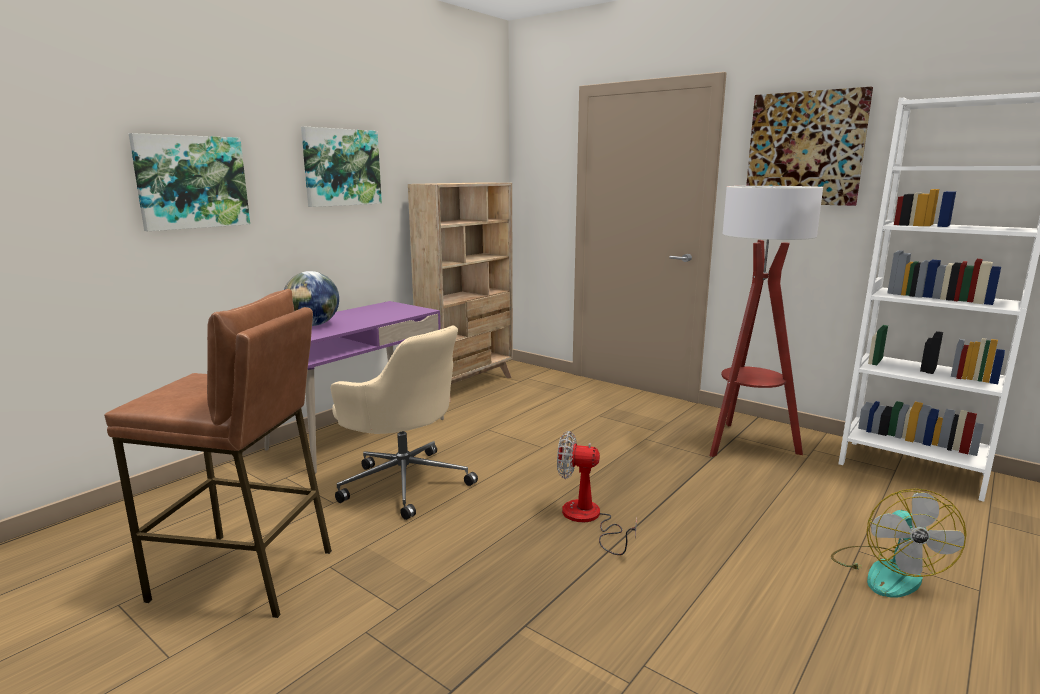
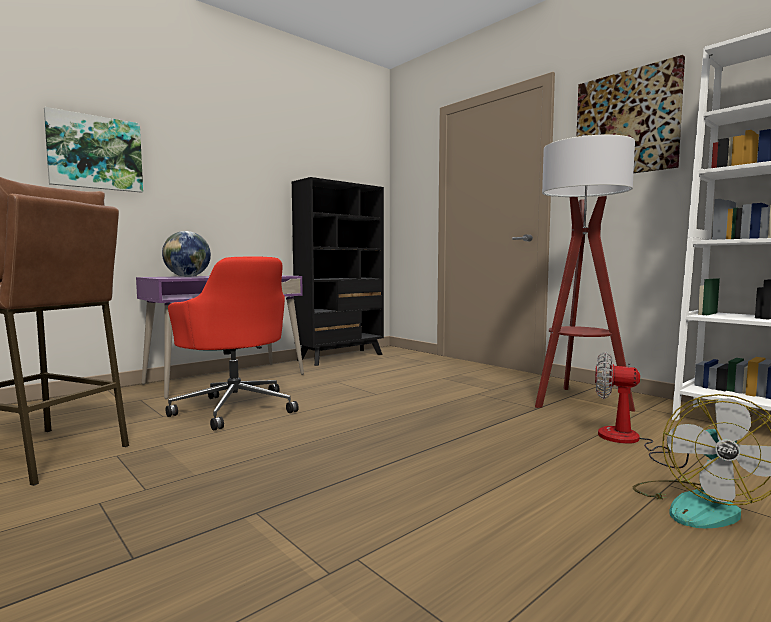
camera: 10 degrees right, 10 degrees down
(341, 167) = (231, 160): picture -> none
(404, 482) = (235, 408): beige office chair -> red office chair
(468, 385) = (341, 357): beige bookcase -> black bookcase
(588, 519) = (383, 441): fan -> fan (629, 441)

